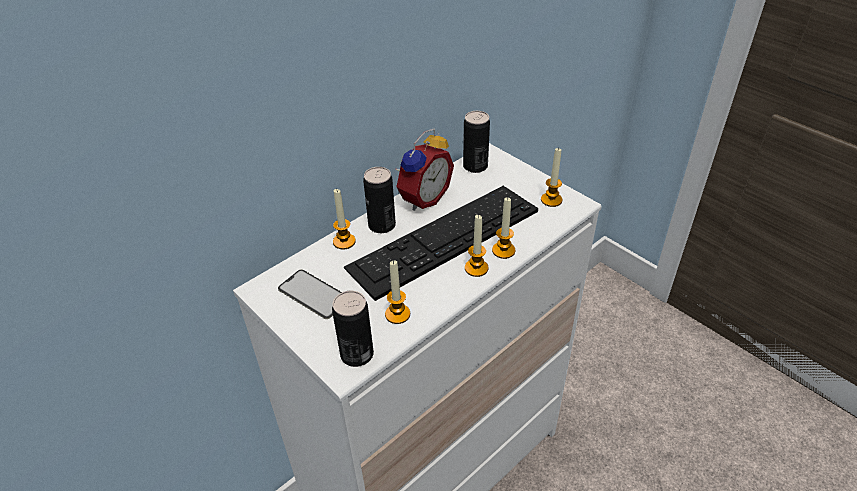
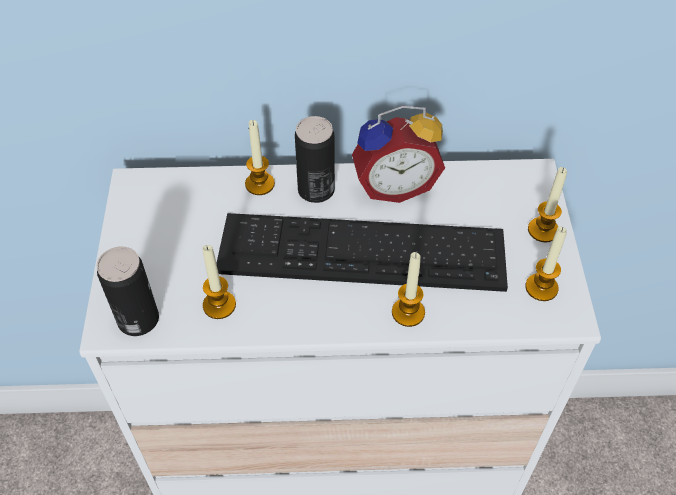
camera: 40 degrees right, 10 degrees up
(313, 294) = (171, 224): phone -> none
(475, 166) = (500, 182): can -> none
(476, 268) = (354, 312): candle -> candle (543, 230)

